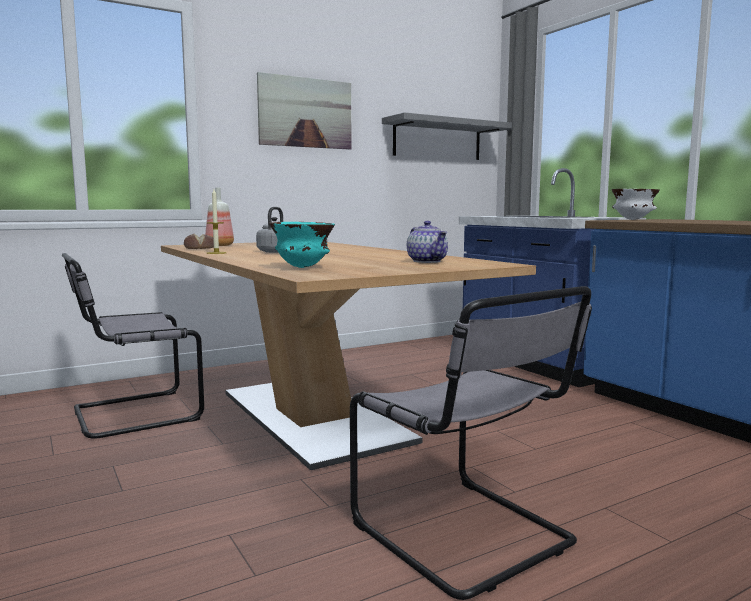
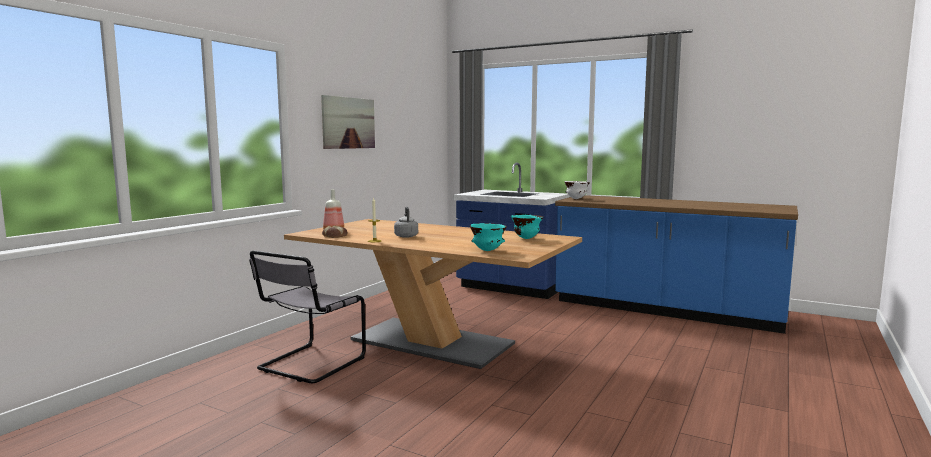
camera: 30 degrees left, 0 degrees up
(428, 261) = (526, 238): teapot -> turquoise bowl
(437, 140) = (418, 137): grey shelf -> none
(468, 536) = (593, 378): grey chair -> none

